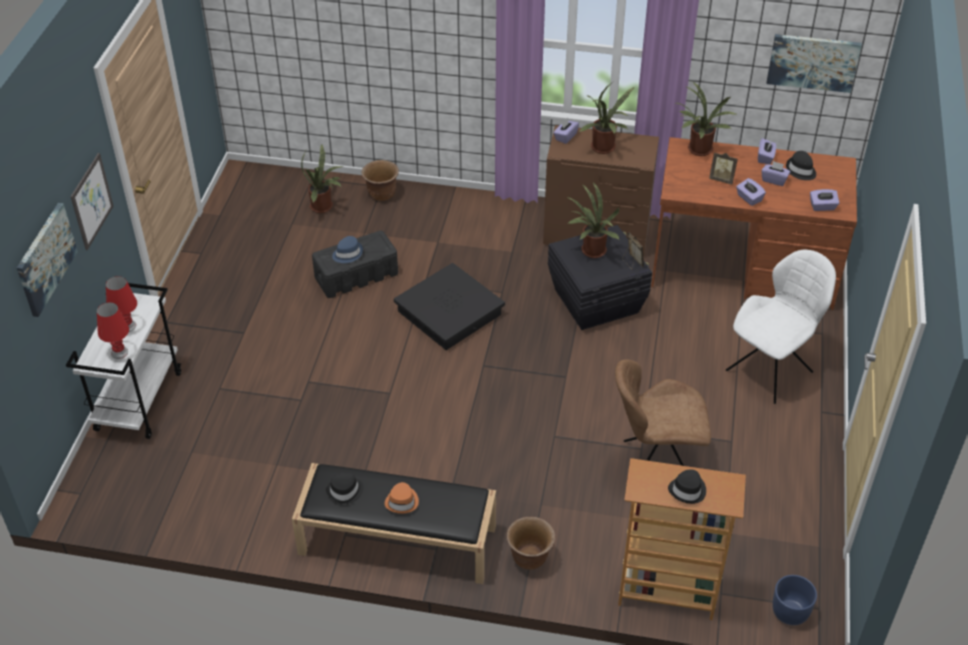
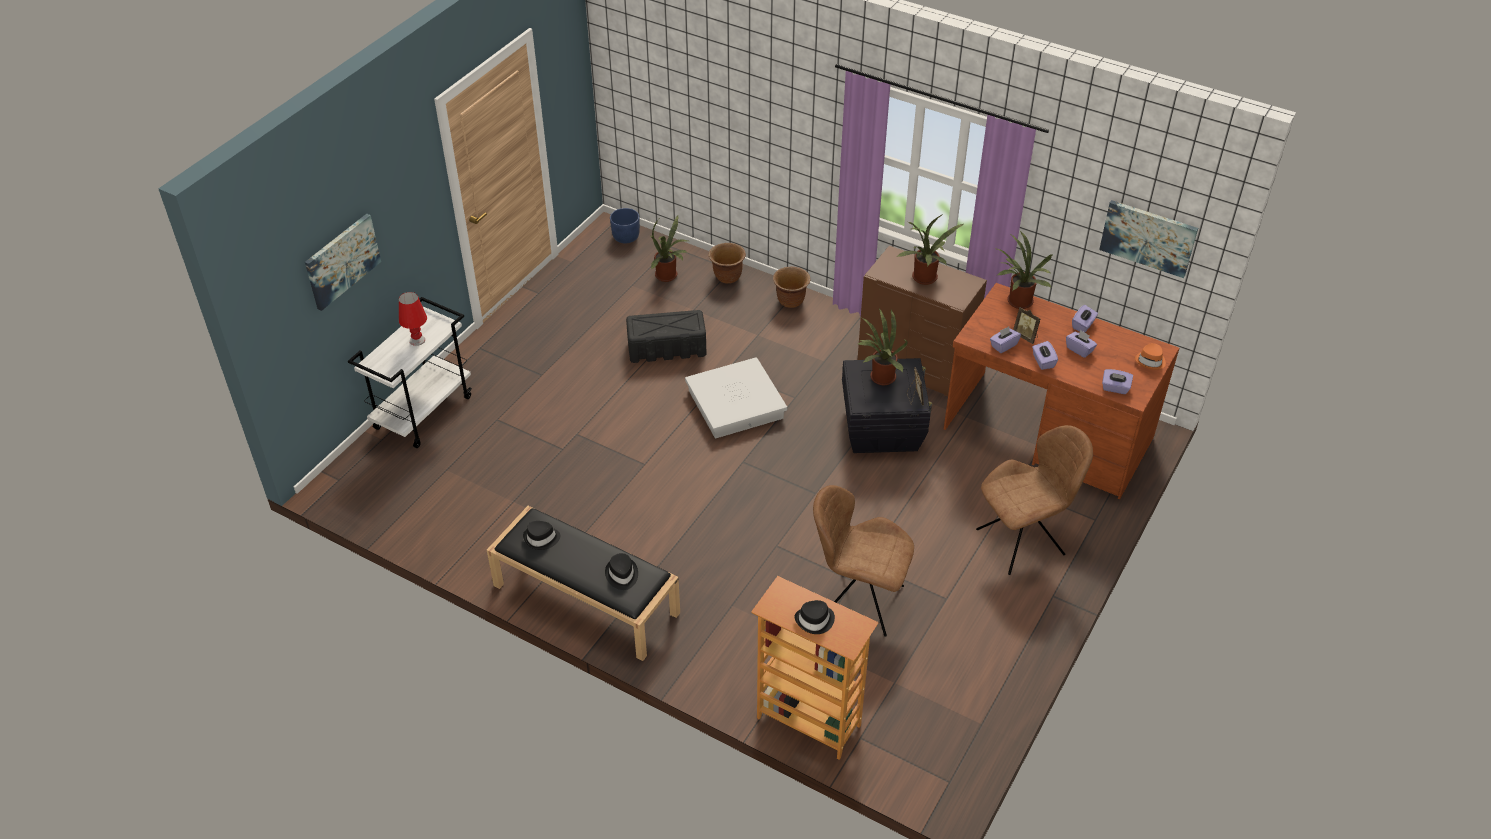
camera: 20 degrees right, 0 degrees up
(91, 201) = (410, 219): picture -> none
(119, 352) = (399, 362): red table lamp -> none
(347, 253) = (658, 324): blue hat -> none
(402, 501) = (586, 562): orange hat -> orange hat (1150, 361)
(449, 312) = (736, 404): black storage box -> white storage box
(530, 558) = (696, 651): brown planter -> brown planter (791, 301)
(565, 137) = (893, 259): purple tissue box -> purple tissue box (1003, 345)
(771, 370) = (1023, 541): white chair -> brown chair
(790, 612) = (919, 776): blue planter -> blue planter (626, 237)
(800, 170) = (1113, 346): black hat -> black hat (621, 575)

